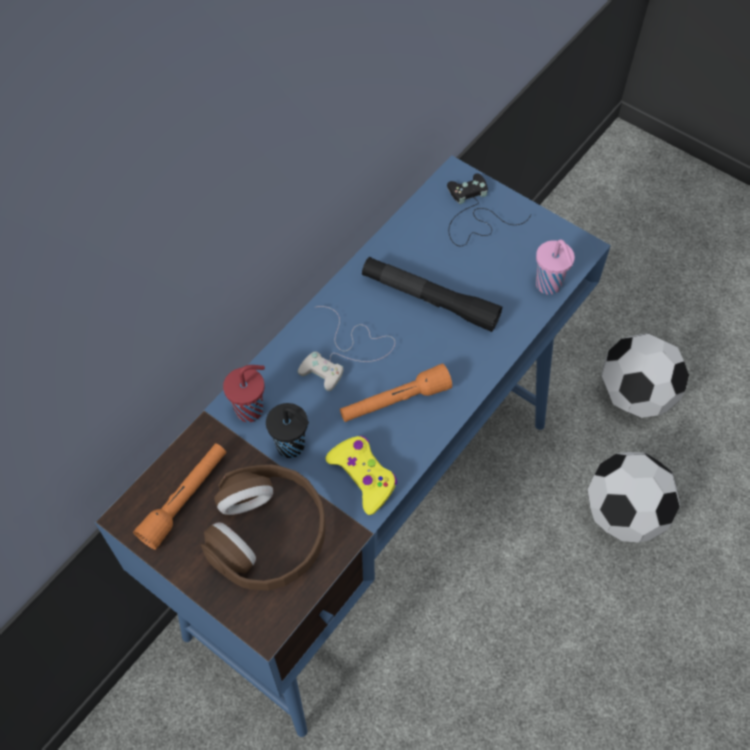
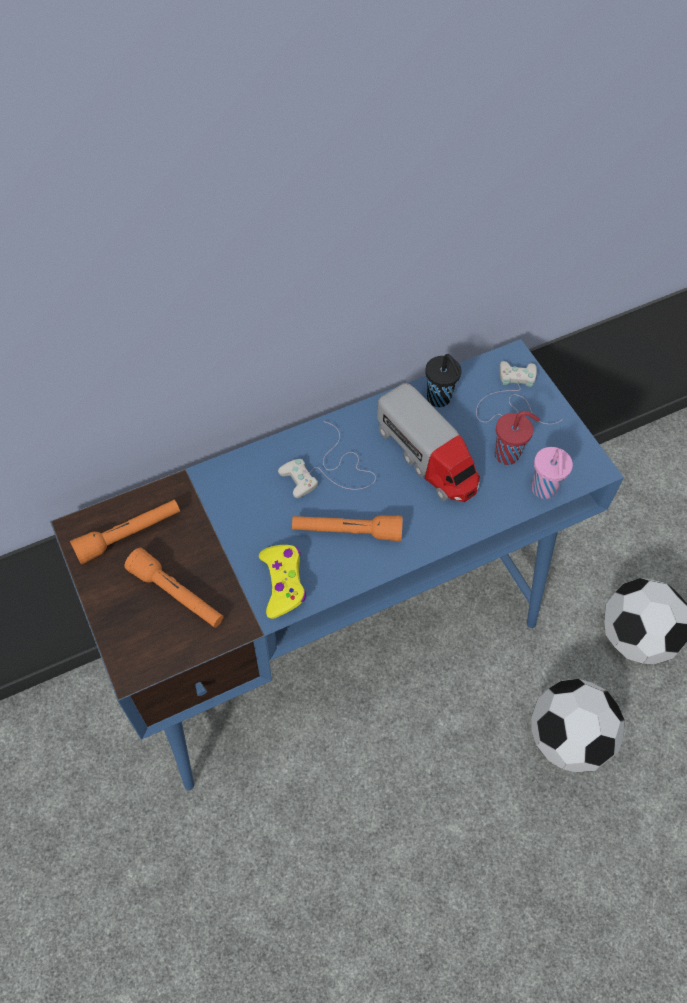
camera: 25 degrees right, 0 degrees up
(251, 409) = (223, 485): red cup -> red cup (508, 455)
(268, 534) = (177, 595): brown headphones -> orange flashlight
(292, 446) = (239, 531): black cup -> black cup (439, 399)
(429, 299) = (428, 457): black flashlight -> toy truck
(474, 215) = (511, 400): black game controller -> white game controller

